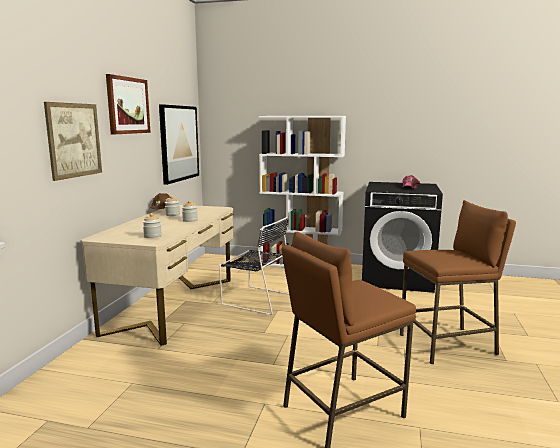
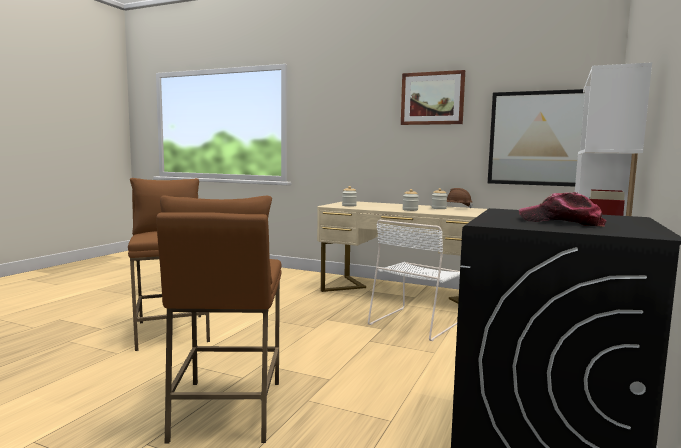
camera: 100 degrees right, 5 degrees down
(74, 140) = (358, 128): picture -> none
(257, 299) = (417, 322): black chair -> white chair

